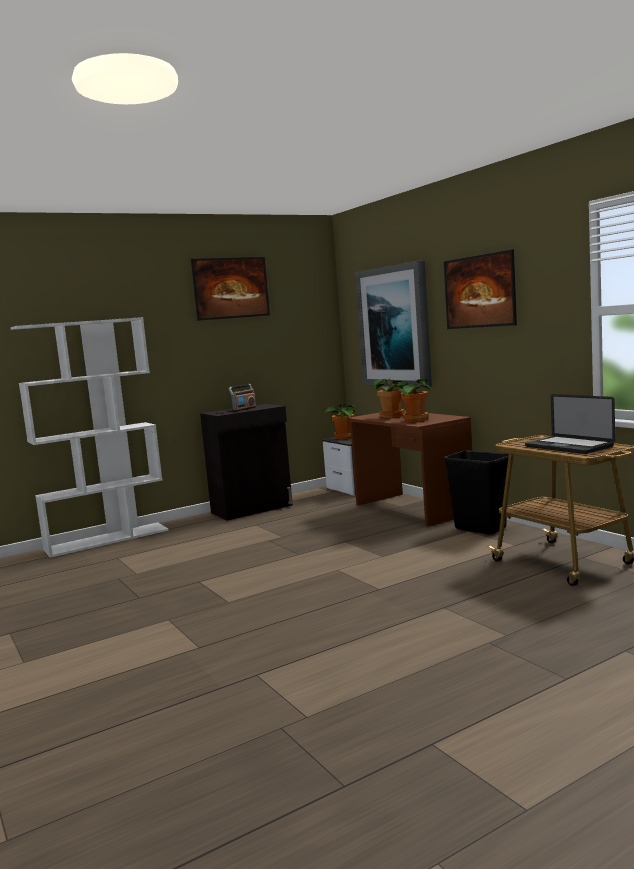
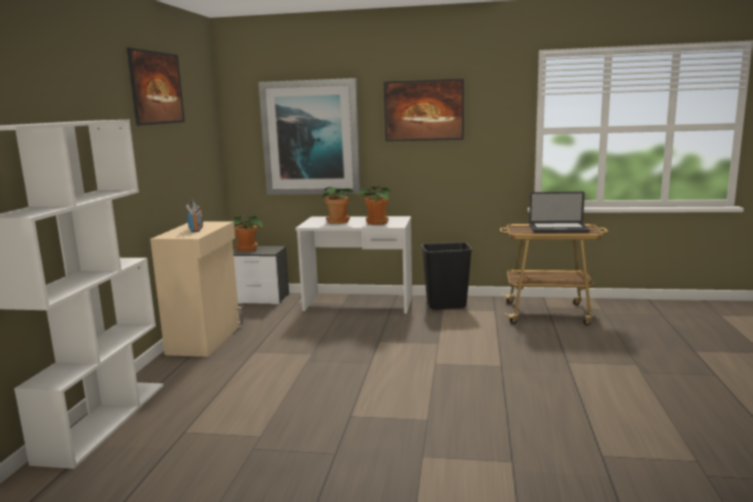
camera: 50 degrees left, 5 degrees up
(253, 509) = (206, 339): black cabinet -> beige cabinet
(411, 509) = (358, 303): brown desk -> white desk

